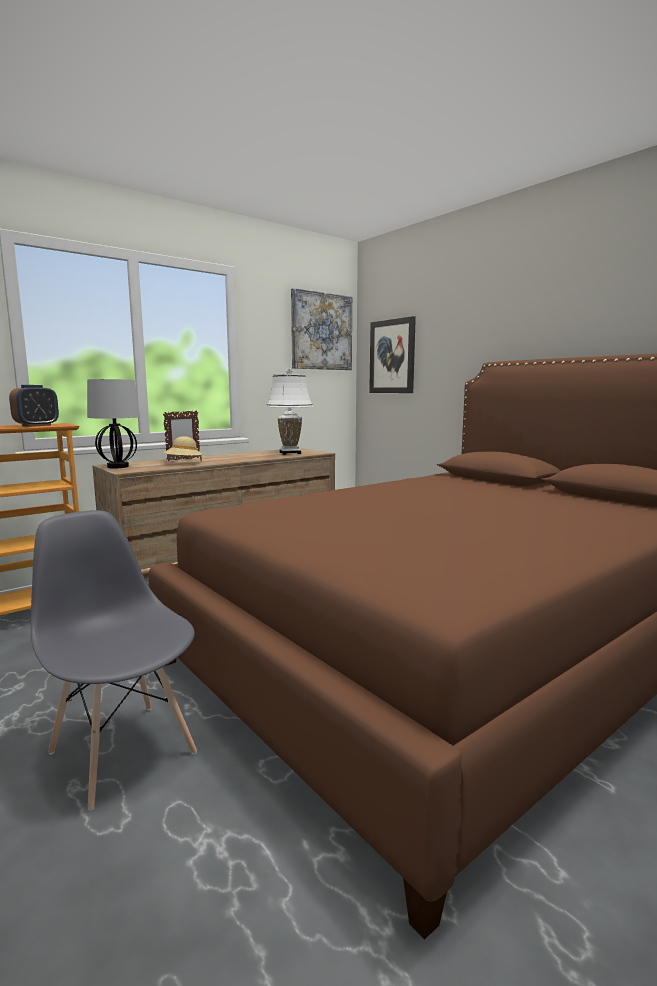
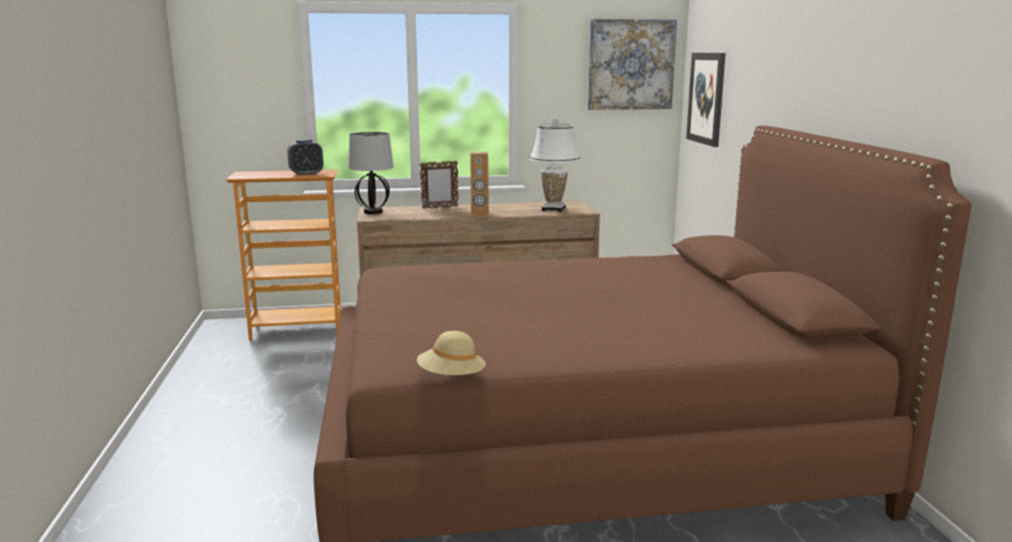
camera: 30 degrees right, 5 degrees up
(123, 751) = (275, 436): grey chair -> none
(183, 463) = (430, 214): beige hat -> beige hat (451, 378)
(234, 460) = (480, 214): none -> brown speaker

